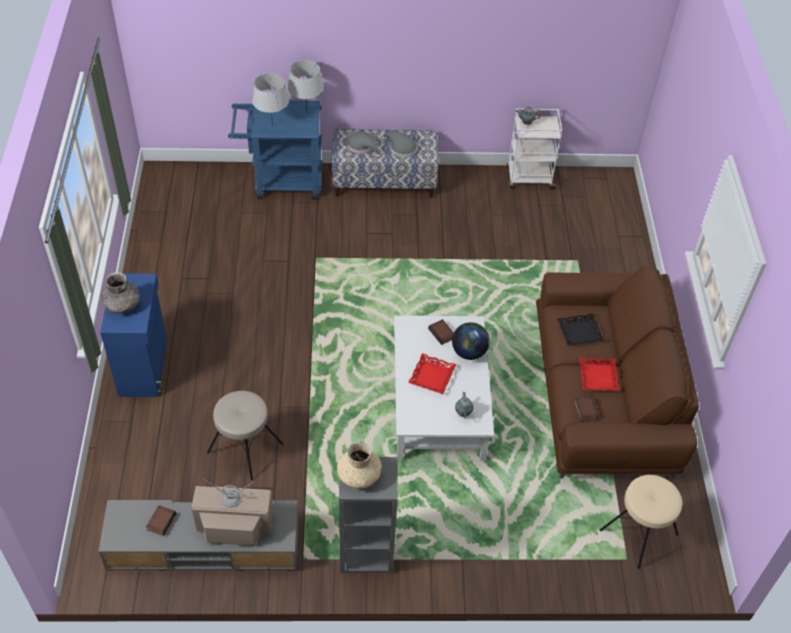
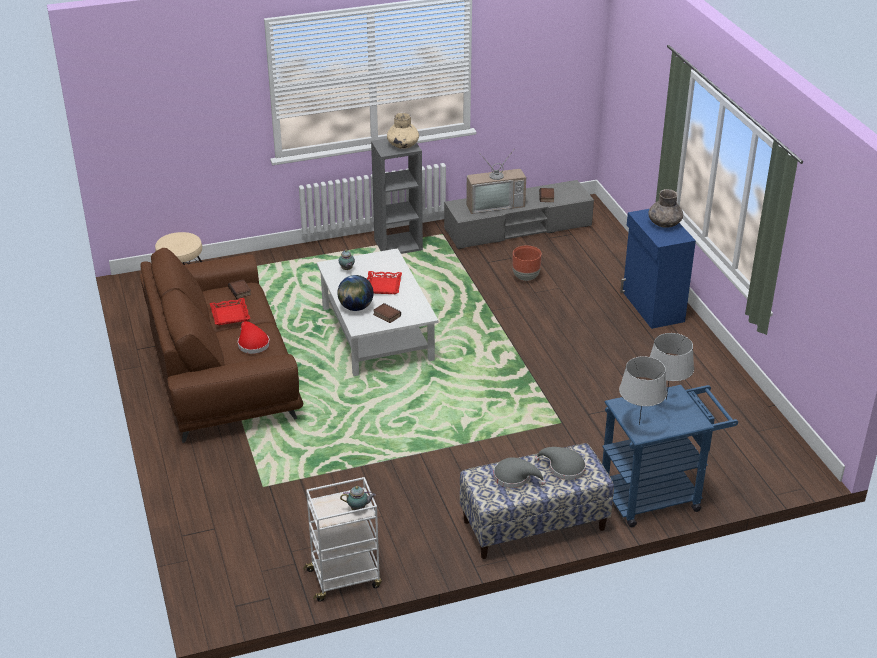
camera: 165 degrees right, 15 degrees down
(245, 448) = (526, 277): beige stool -> brown planter
(579, 332) = (252, 343): black tray -> red hat

